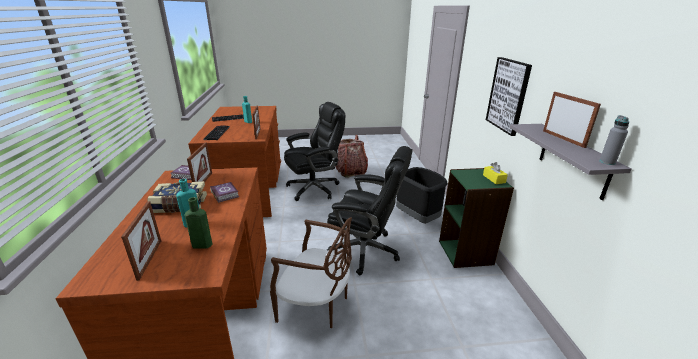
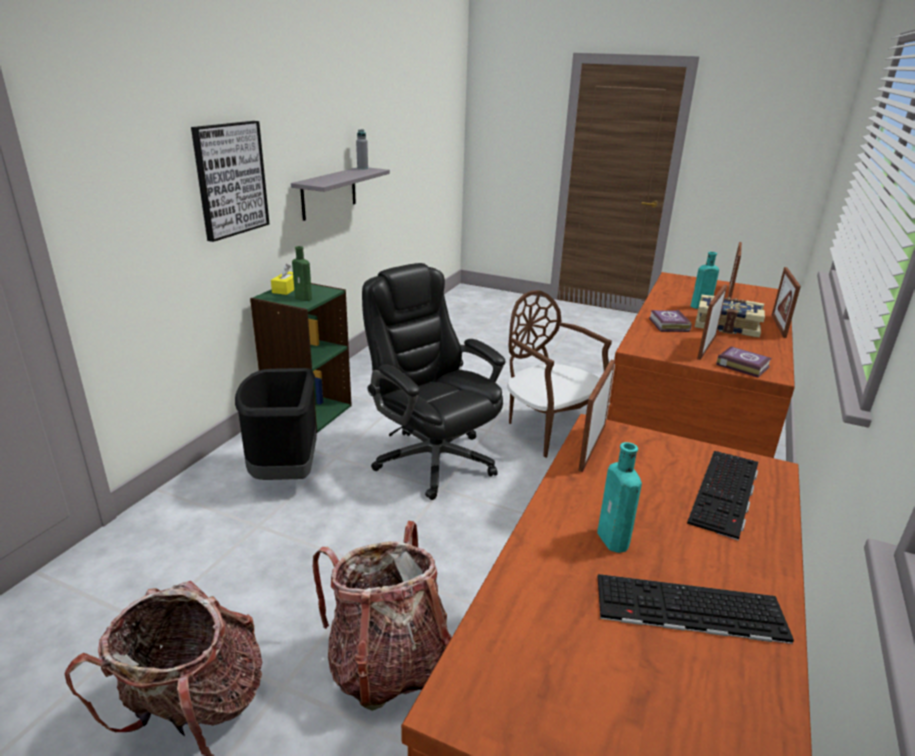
camera: 150 degrees left, 0 degrees up
(200, 245) = (685, 291): green bottle -> green bottle (304, 298)
(314, 188) = (388, 664): black office chair -> backpack
(563, 139) = (331, 176): picture frame -> picture frame (778, 326)

